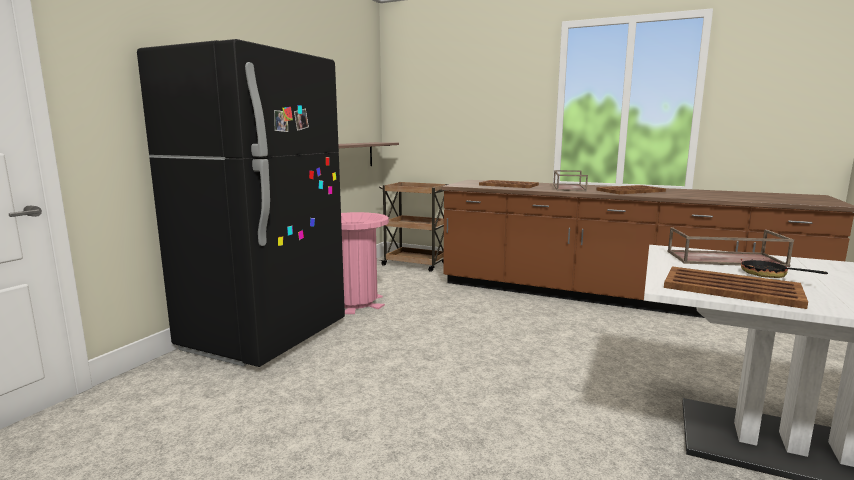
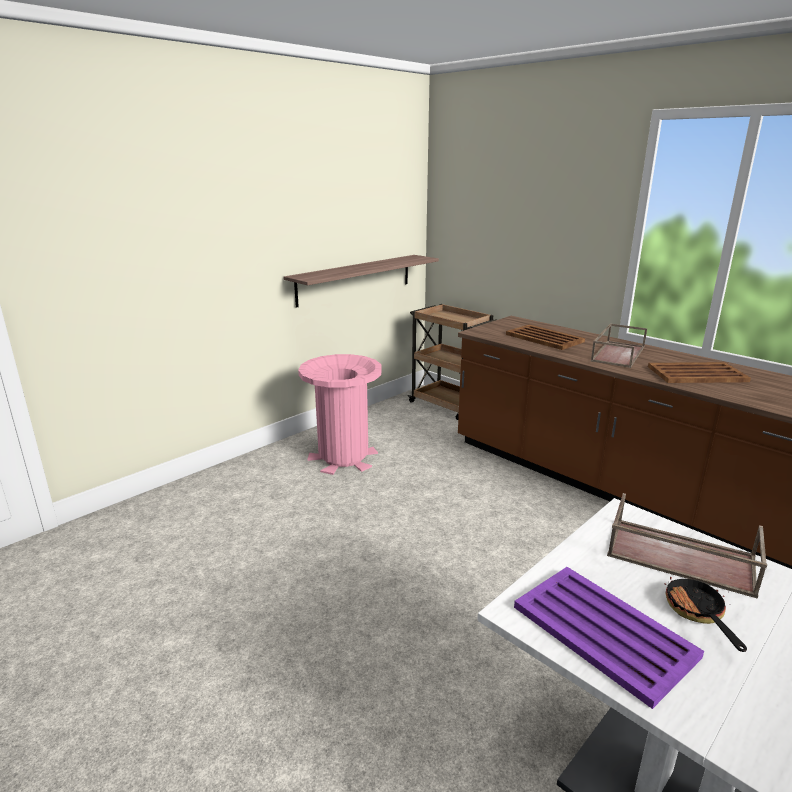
camera: 20 degrees right, 10 degrees up
(265, 336) = (229, 490): black fridge -> none
(729, 288) = (602, 630): brown tray -> purple tray

